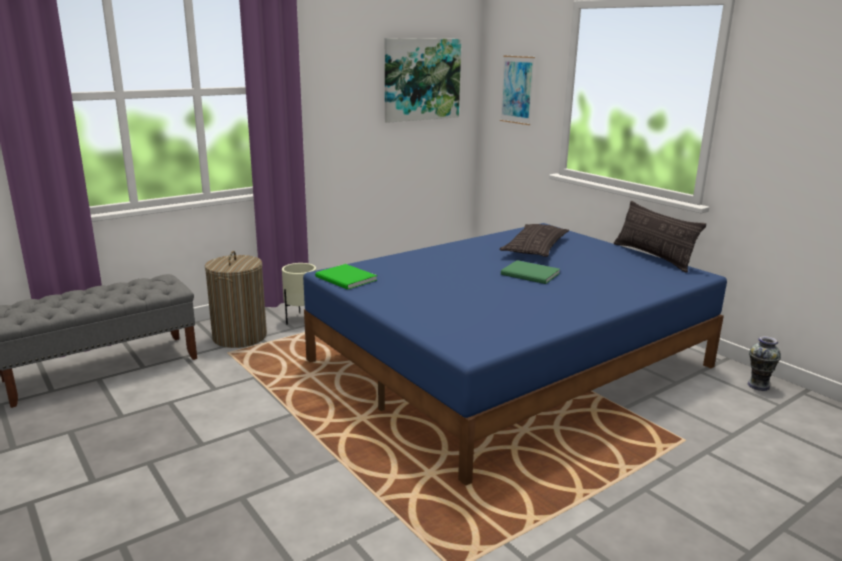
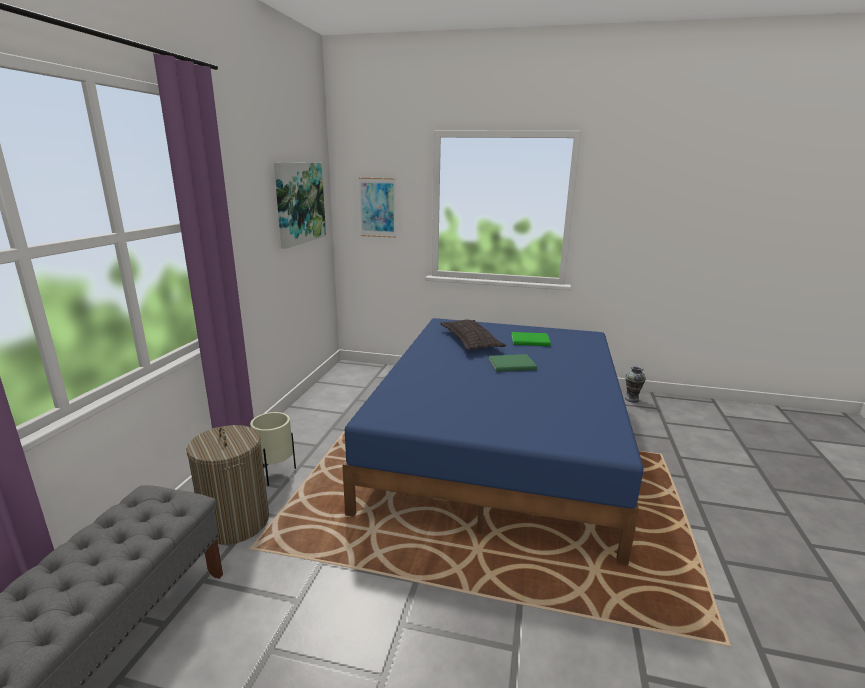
camera: 40 degrees left, 0 degrees up
(346, 279) = (398, 419): green book -> green book (531, 341)
(653, 256) = (545, 328): pillow -> none

